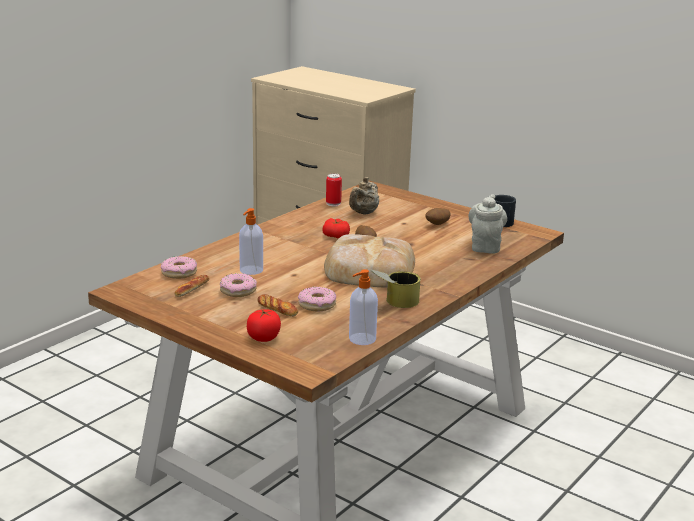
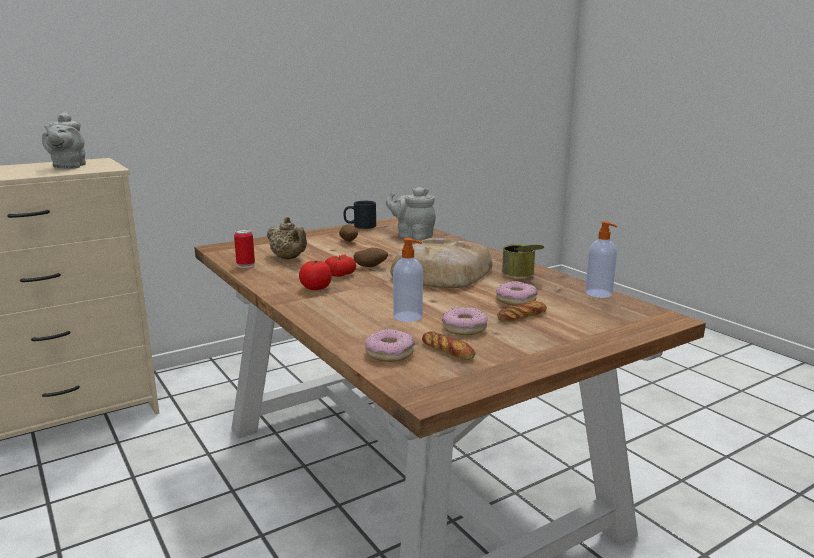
camera: 70 degrees left, 5 degrees down
(264, 338) = (594, 328): tomato -> tomato (316, 288)
(360, 88) = (68, 167): none -> grey teapot

